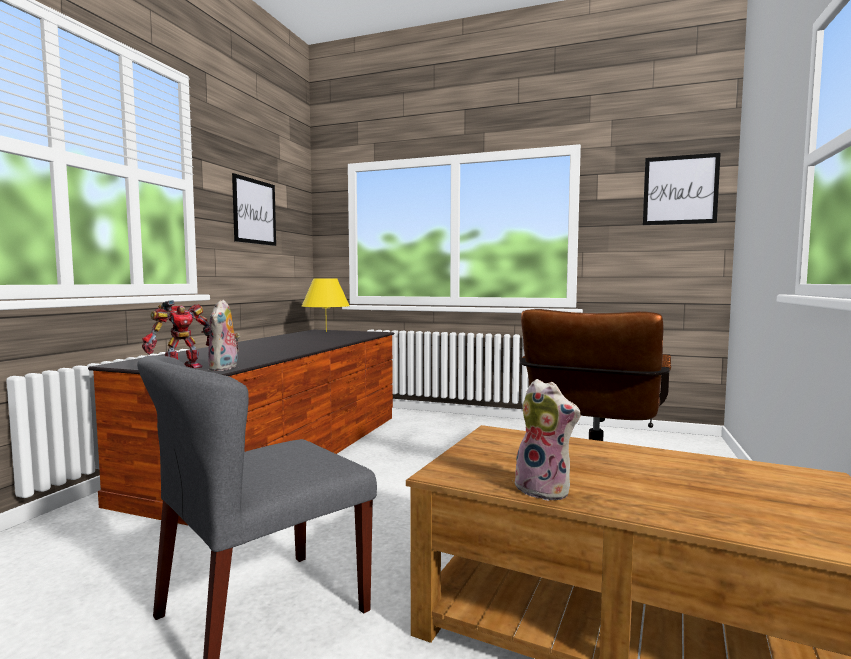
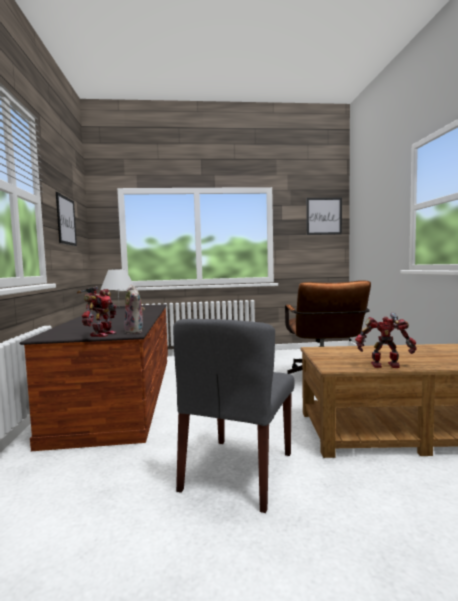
camera: 25 degrees left, 0 degrees up
(326, 332) = (119, 307): yellow table lamp -> white table lamp
(545, 490) = (385, 366): plush toy -> toy robot

